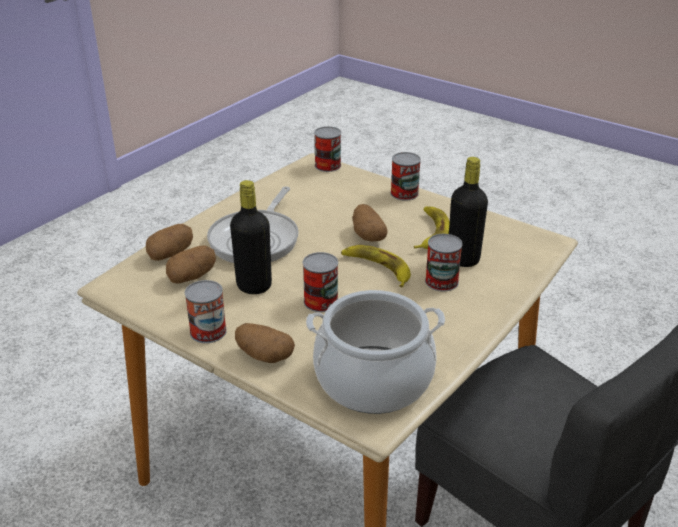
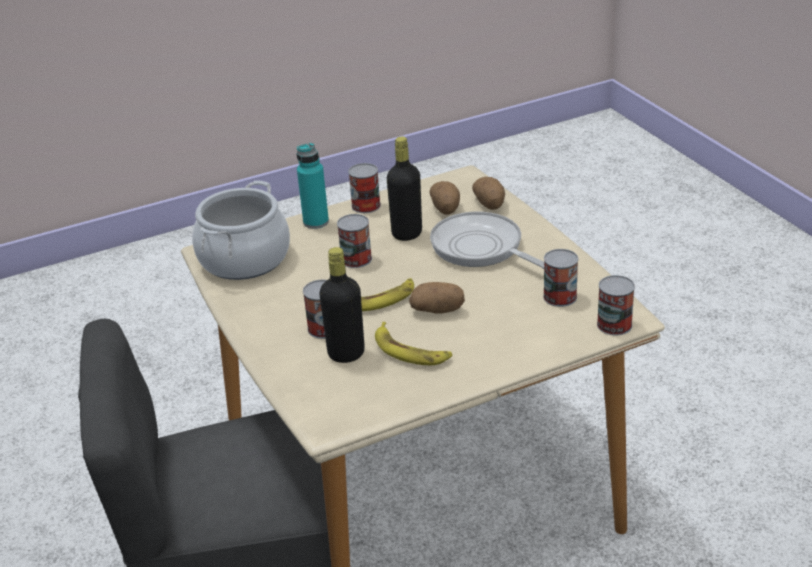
camera: 120 degrees right, 0 degrees up
(263, 356) = (316, 222): potato -> turquoise bottle
(404, 193) = (506, 360): can -> can (560, 297)

